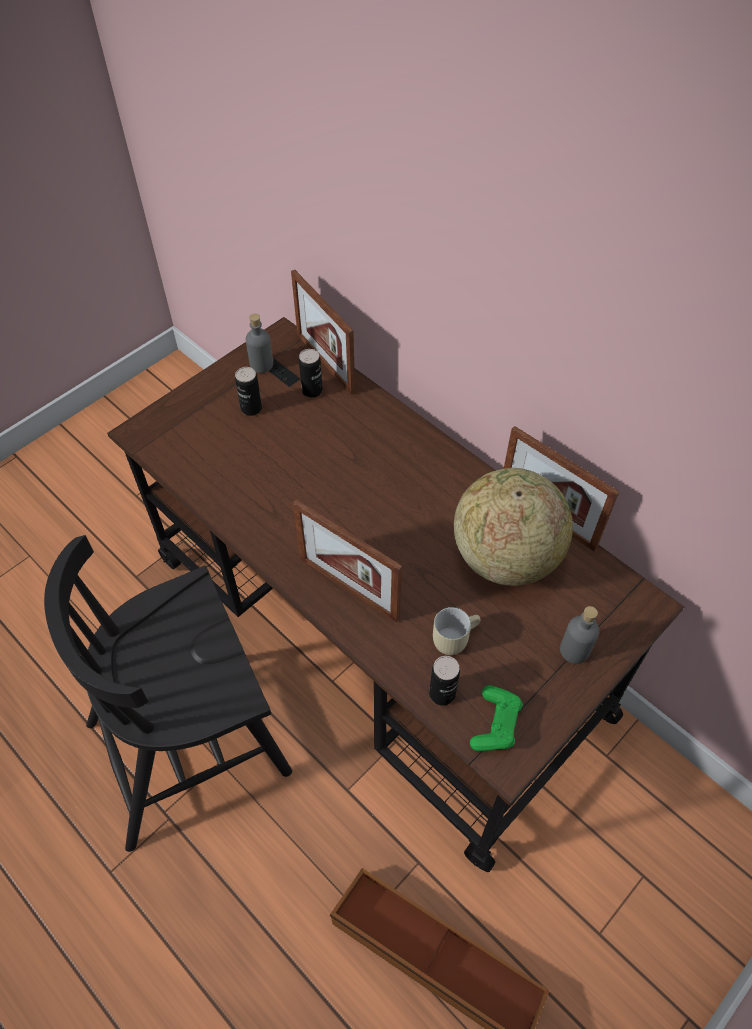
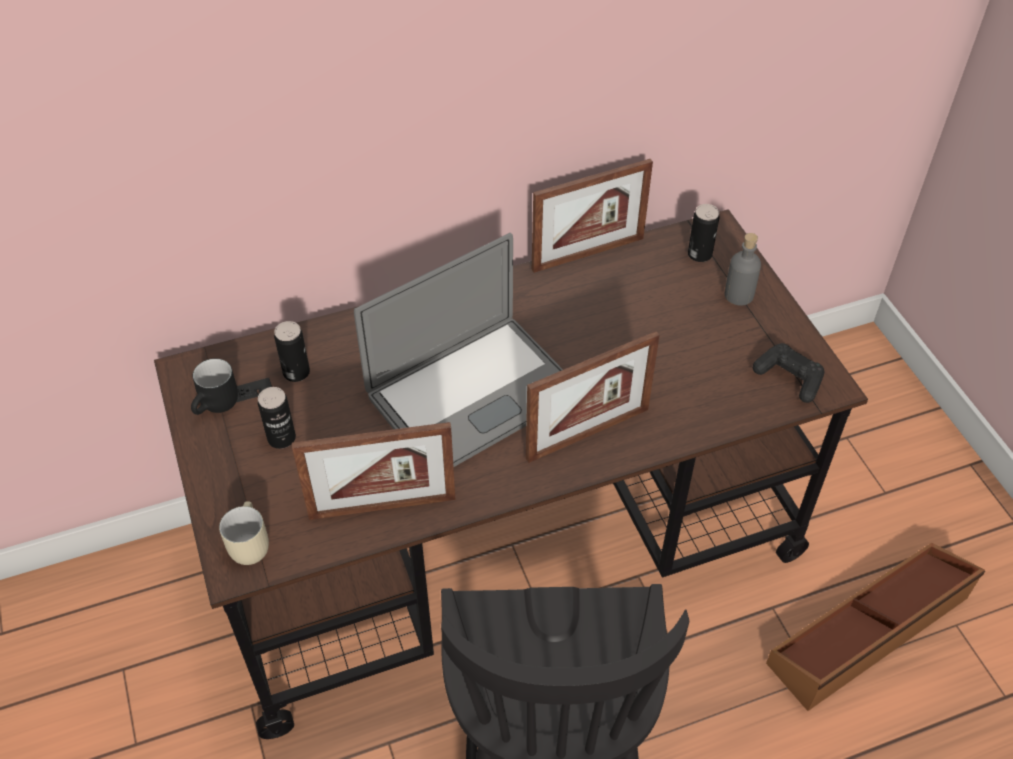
camera: 65 degrees left, 5 degrees down
(261, 364) = (218, 405): grey bottle -> black mug
(325, 363) = (263, 346): picture frame -> picture frame (382, 507)
(348, 499) = (473, 394): none -> laptop
(442, 693) = (742, 404): can -> can (699, 254)
(453, 637) = (685, 372): beige mug -> beige mug (247, 543)
(495, 724) = (789, 378): green game controller -> black game controller
(505, 557) = (615, 301): globe -> none

